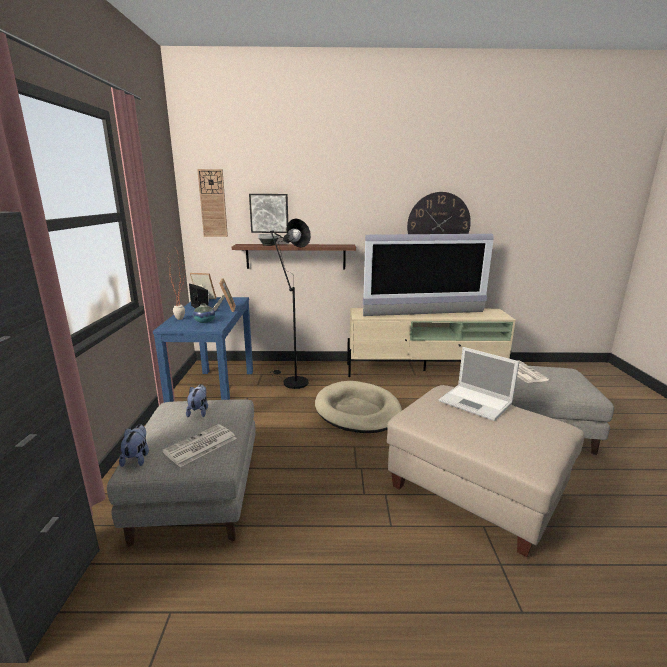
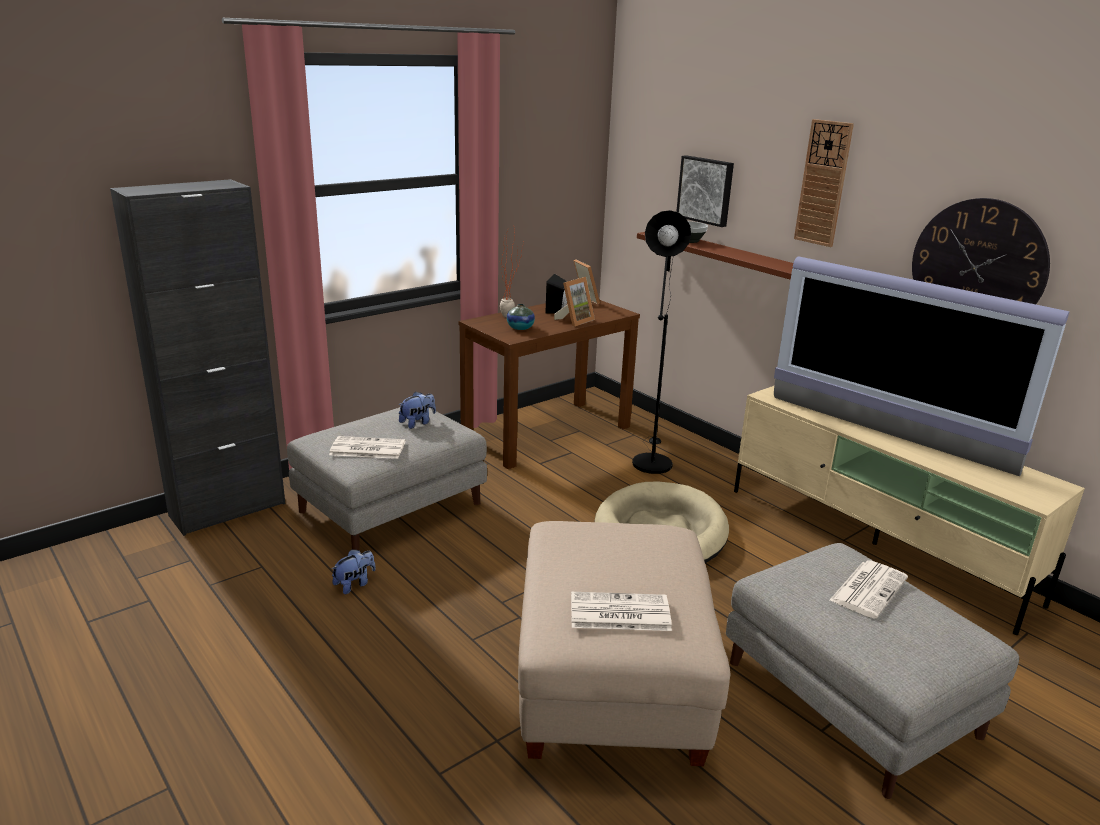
camera: 50 degrees right, 5 degrees up
(137, 458) = (322, 434): plush toy -> plush toy (354, 584)
(213, 203) = (642, 163): wall clock -> wall clock (823, 183)
(215, 394) = (547, 432): blue console table -> brown console table
(476, 402) = (652, 560): laptop -> none
(526, 432) = (618, 613): none -> newspaper

